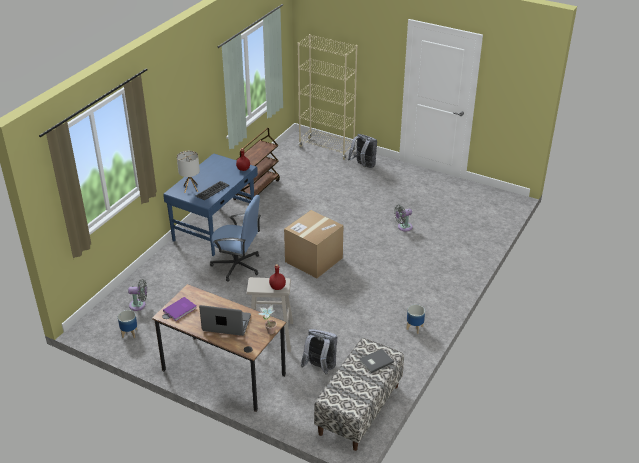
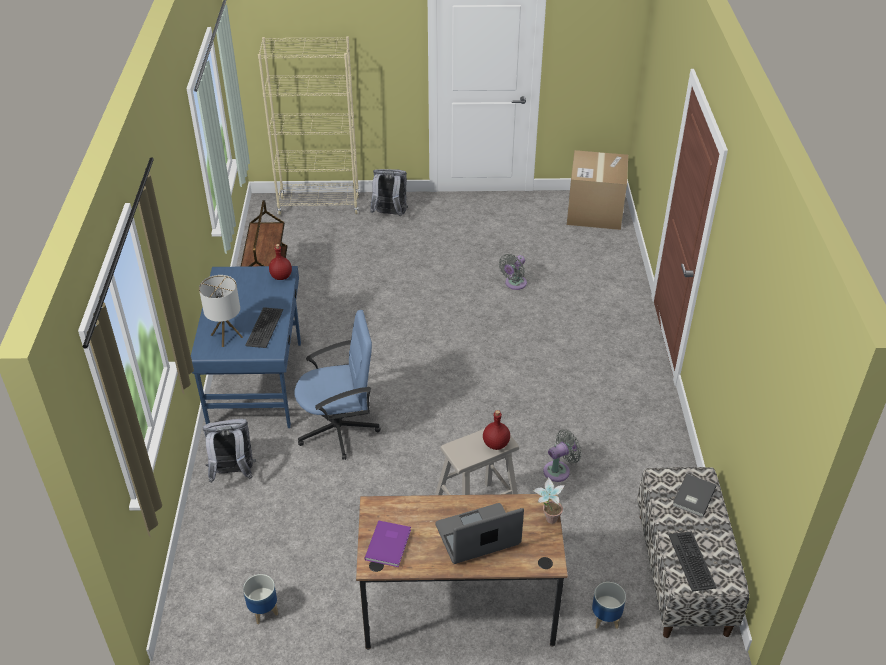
camera: 30 degrees left, 5 degrees up
(139, 305) = (240, 556): grey fan -> grey fan (559, 470)
(313, 260) = (438, 376): cardboard box -> cardboard box (594, 212)
(320, 368) = (582, 535): grey backpack -> grey backpack (233, 473)
(343, 391) = (692, 561): none -> keyboard
(414, 328) = (648, 421): planter -> planter (605, 619)

